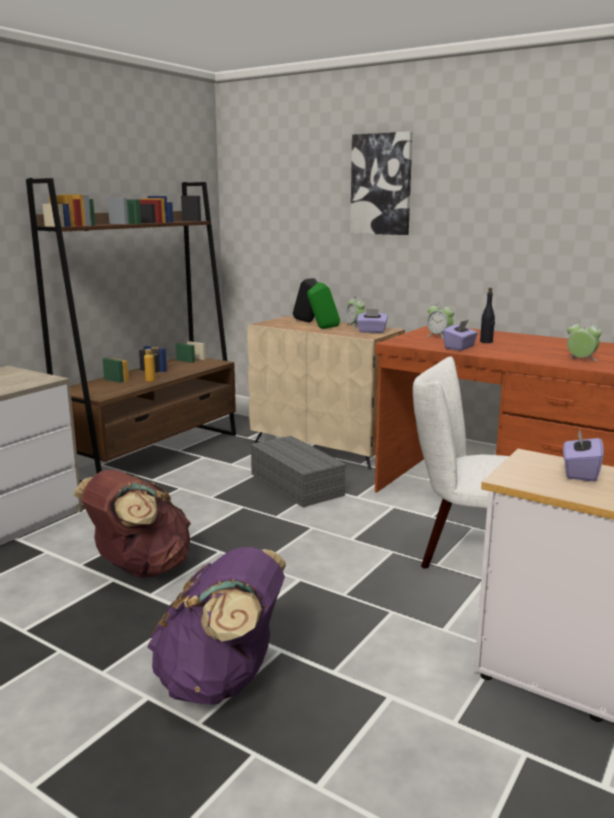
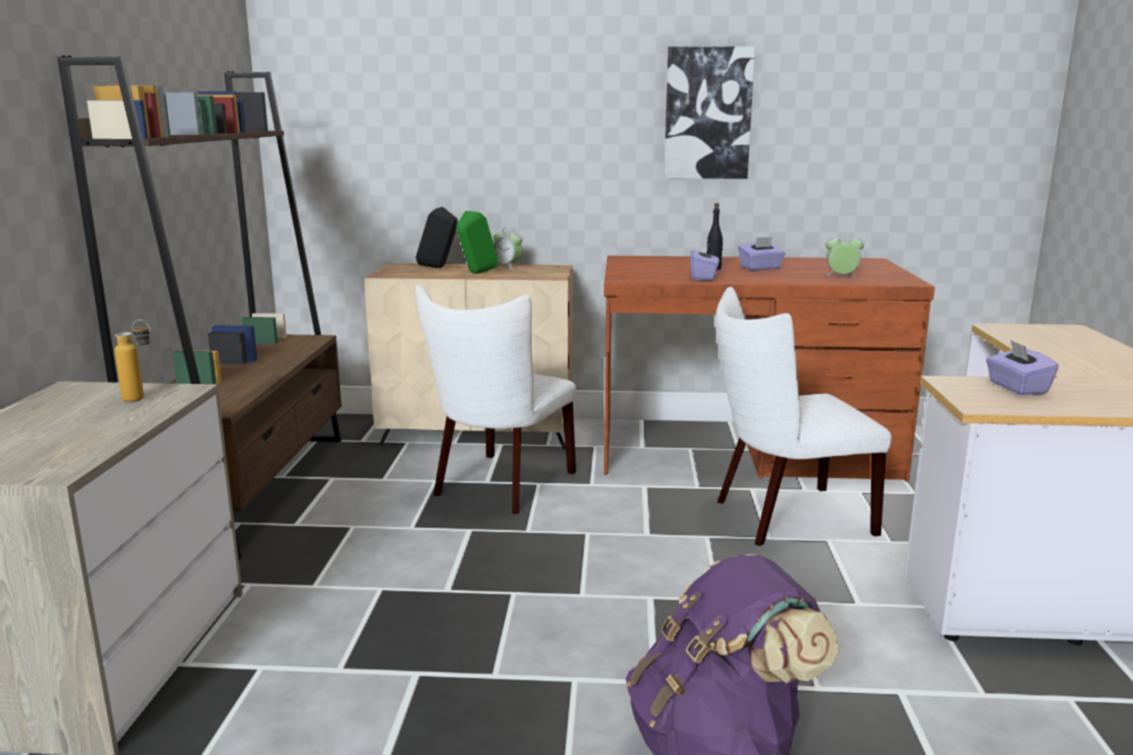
camera: 30 degrees left, 0 degrees up
(140, 568) = (435, 646): brown backpack -> none
(153, 381) = (265, 377): bottle -> bottle (141, 399)
(294, 484) = (499, 486): grey storage box -> white chair
(371, 331) = (542, 271): purple tissue box -> purple tissue box (760, 268)
(381, 184) = (527, 79): picture -> picture (707, 113)
(439, 336) = (652, 268): alarm clock -> none

